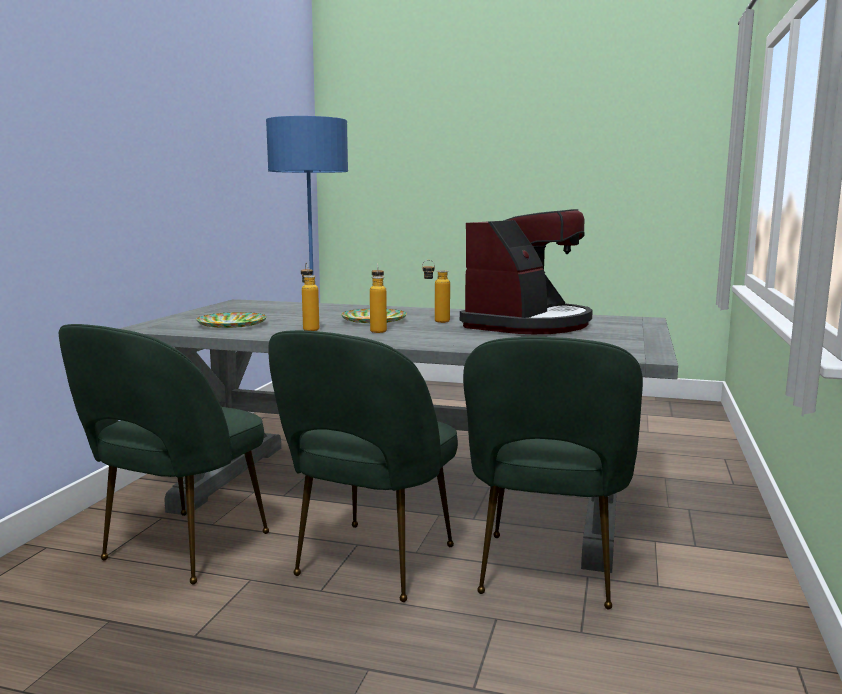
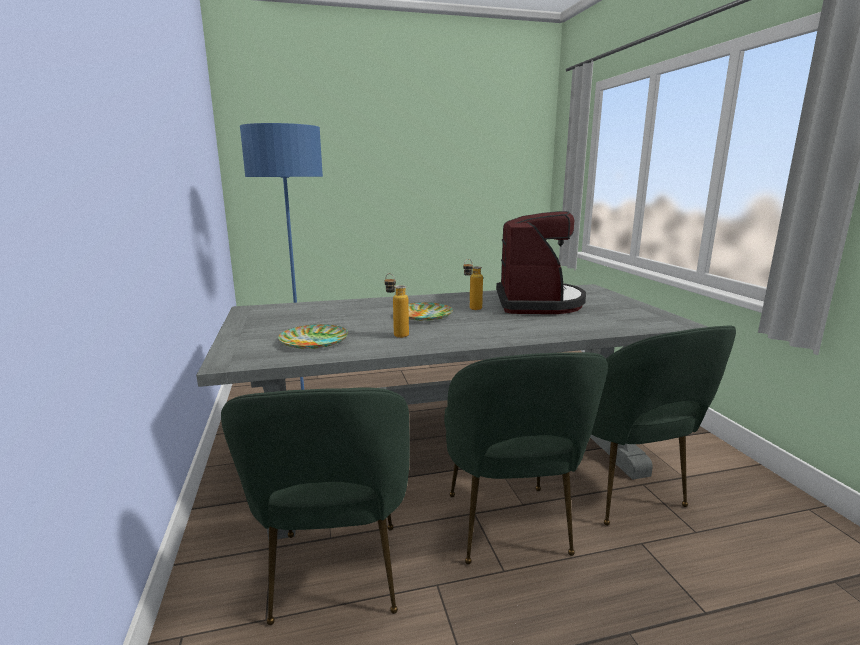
camera: 30 degrees left, 5 degrees up
(378, 330) = (455, 326): bottle -> none

